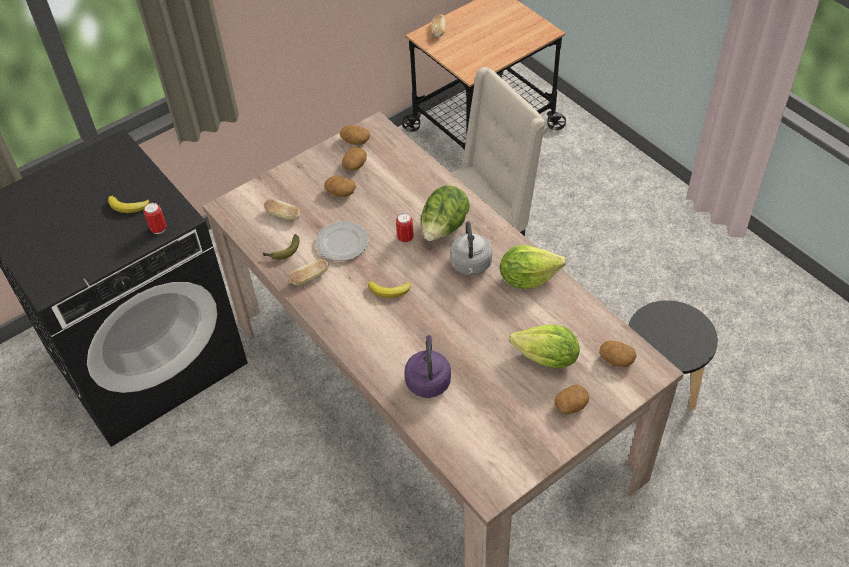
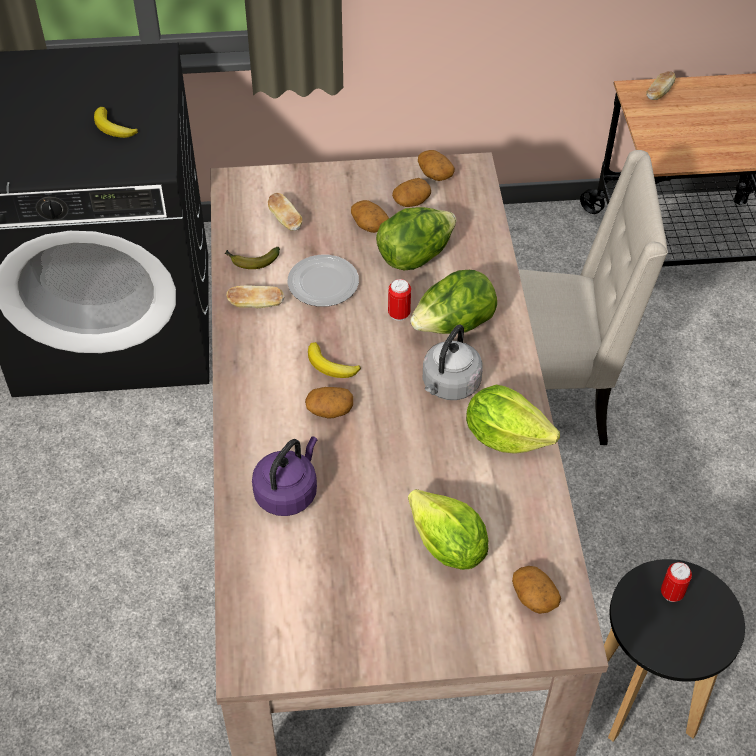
camera: 30 degrees right, 0 degrees up
(158, 229) = (122, 166): can -> can (671, 593)
(385, 198) = (415, 256): none -> lettuce
(570, 405) = (429, 620): potato -> potato (329, 410)

